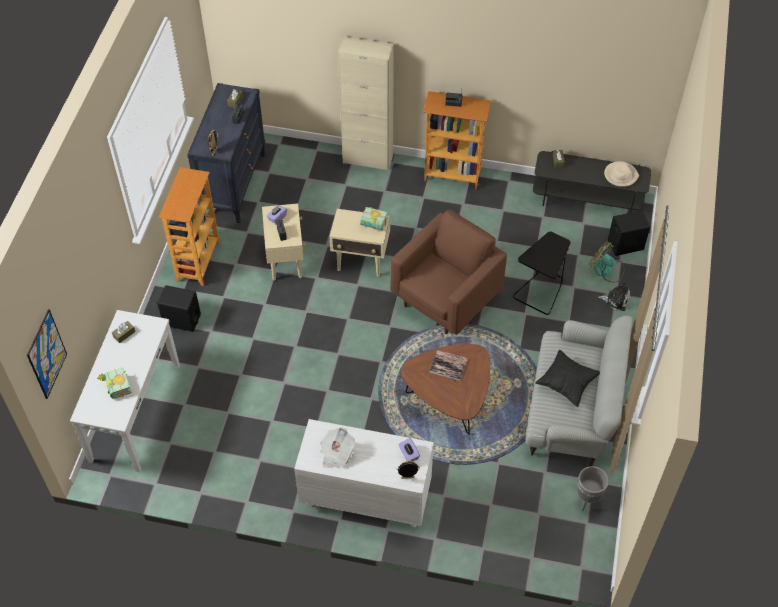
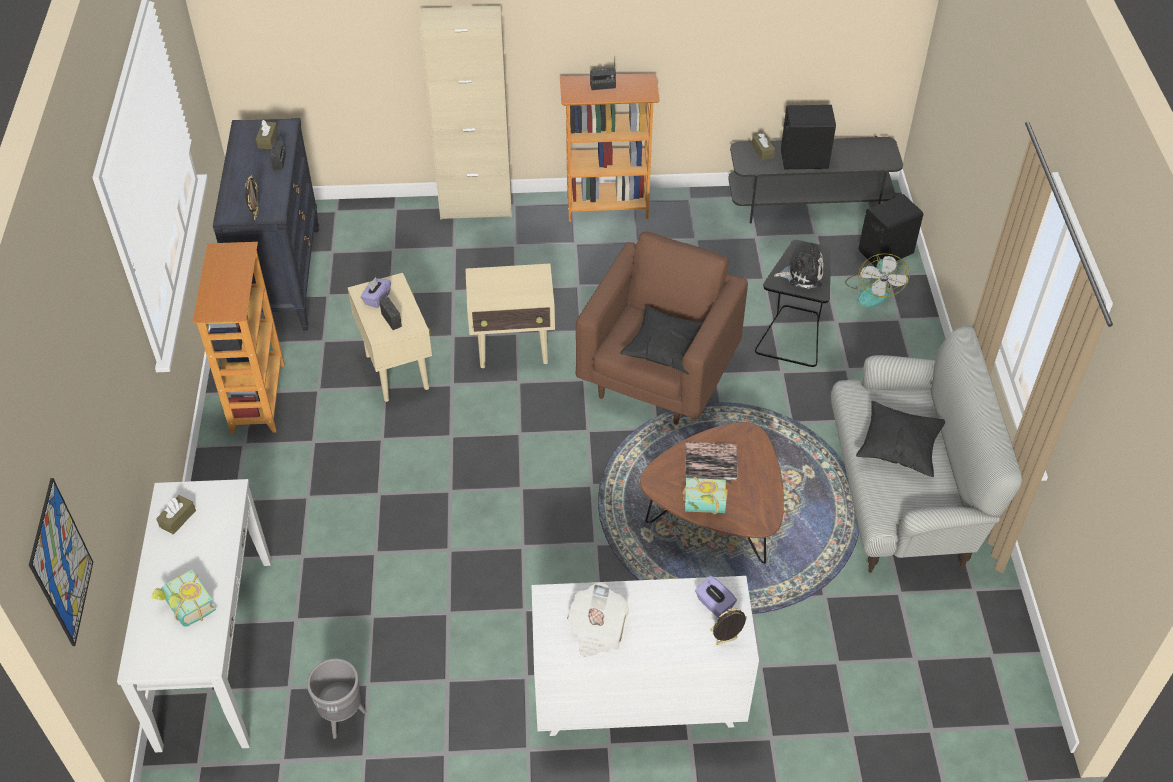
camera: 15 degrees left, 5 degrees down
(181, 320) = (255, 490): black speaker -> black speaker (803, 159)
(373, 225) = (529, 281): book -> book (704, 507)
(444, 288) = (666, 351): none -> black pillow
(587, 500) = (979, 620): grey planter -> grey planter (343, 718)
(606, 270) = (873, 290): fan -> fan turned 105 degrees counterclockwise
(615, 300) = (902, 327): plush toy -> plush toy (802, 274)
(620, 175) = (856, 154): beige hat -> none

